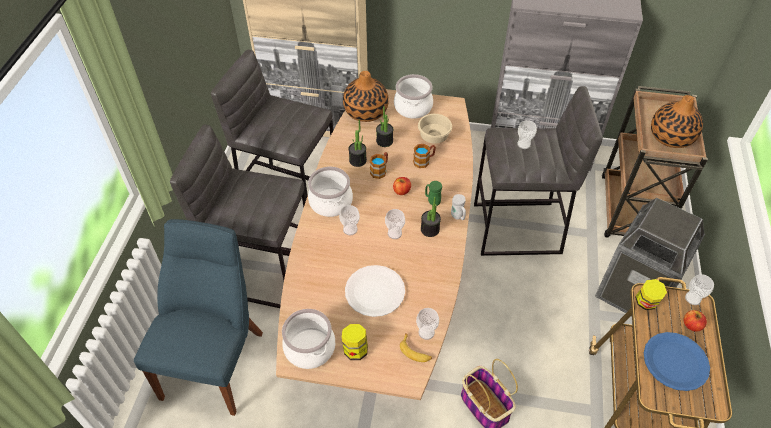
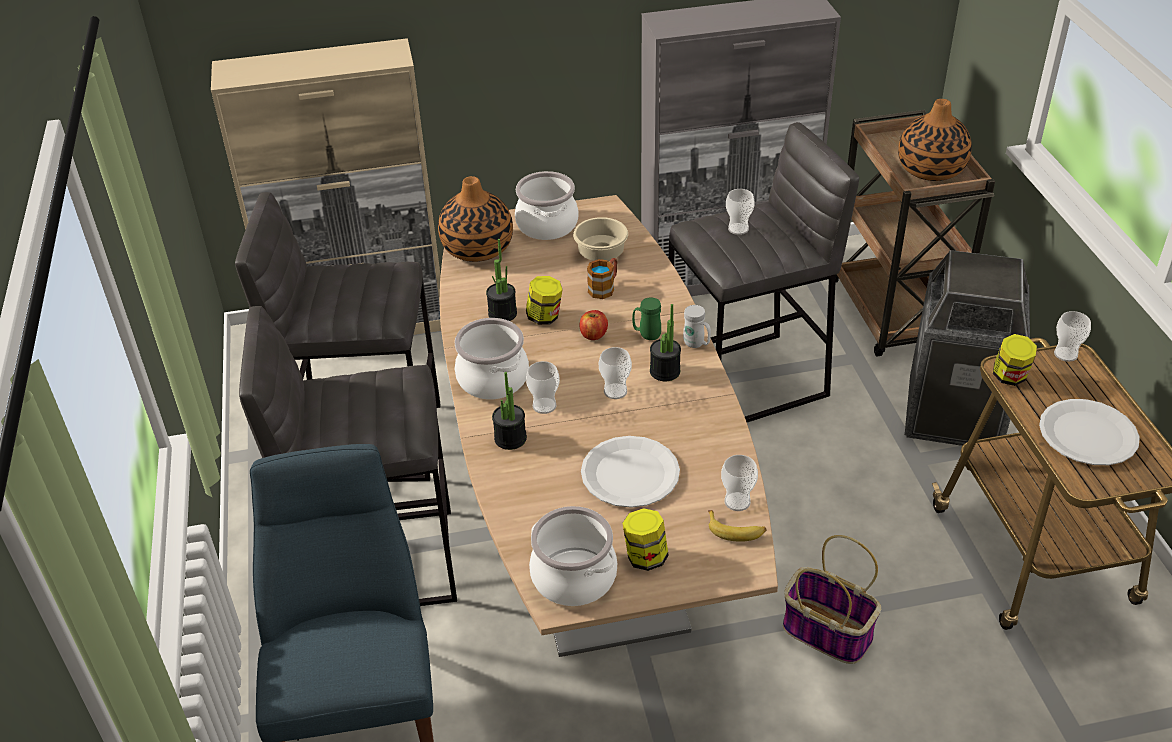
camera: 20 degrees left, 10 degrees down
(380, 170) = (545, 317): mug -> jar
(384, 141) = (529, 278): potted plant -> potted plant (510, 438)
(675, 362) = (1088, 435): blue plate -> white plate
(691, 325) = (1082, 386): apple -> none

